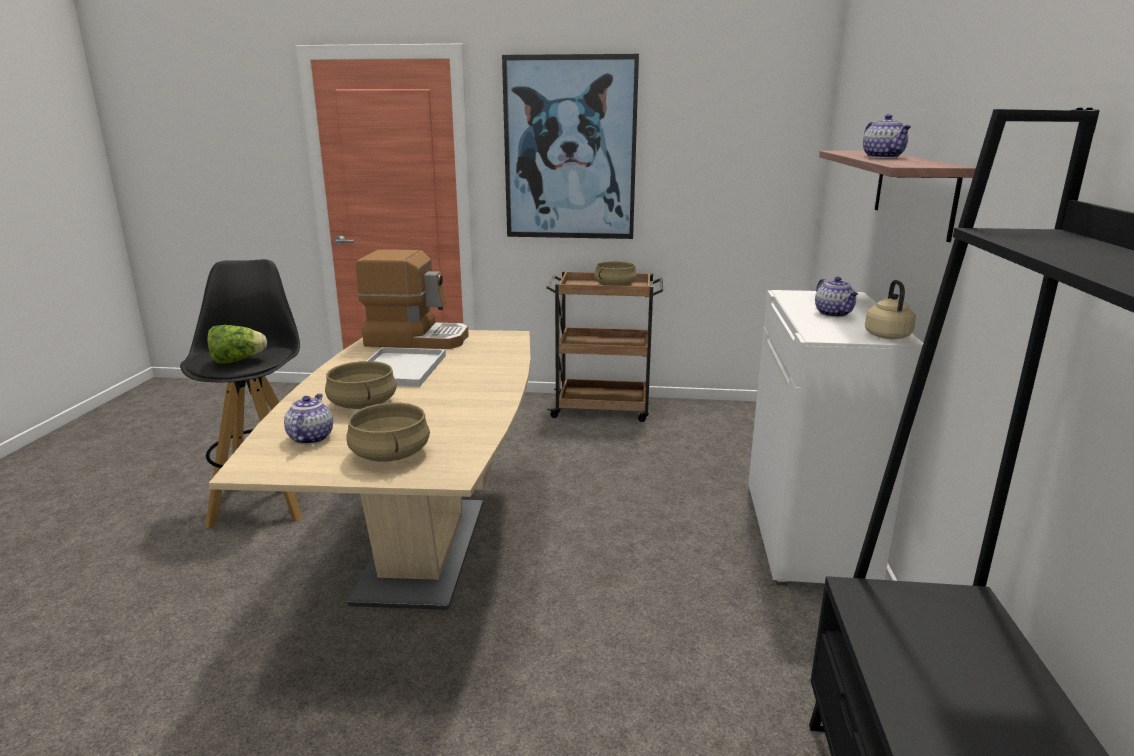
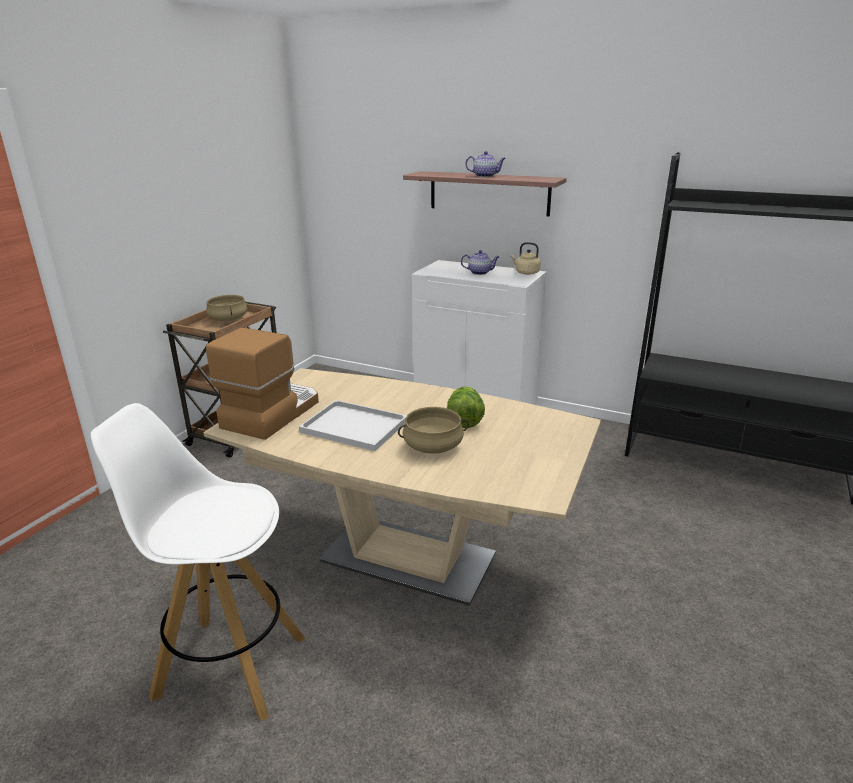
camera: 70 degrees left, 5 degrees up
(237, 361) = (236, 515): lettuce -> lettuce (464, 420)
(266, 497) = (228, 665): black stool -> white stool
(310, 437) = (494, 470): teapot -> none
(389, 454) = (540, 440): beige cooking pot -> none
(570, 149) = (142, 200): picture -> none

